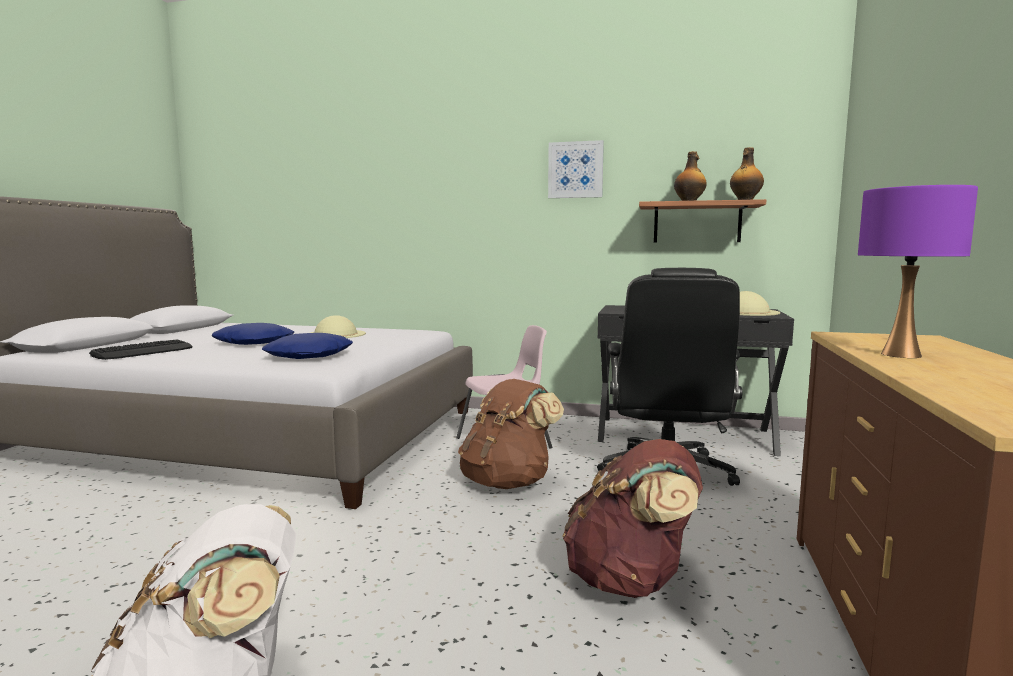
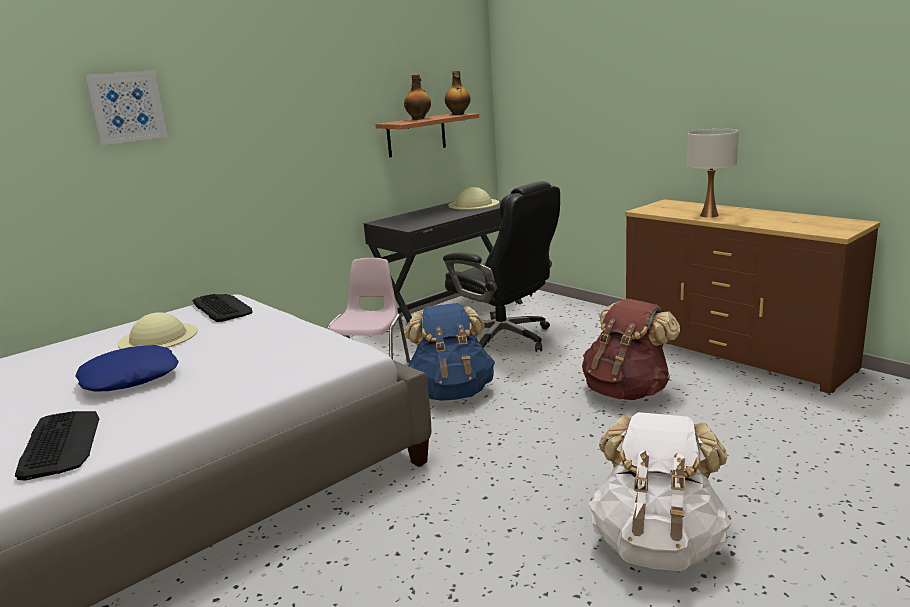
camera: 55 degrees left, 10 degrees up
(310, 355) = (282, 354): blue pillow -> none
(404, 333) = (222, 308): none -> keyboard
(507, 482) = (451, 392): brown backpack -> blue backpack
(575, 170) = (317, 94): picture -> picture (126, 107)
(901, 355) = (709, 215): purple table lamp -> white table lamp

